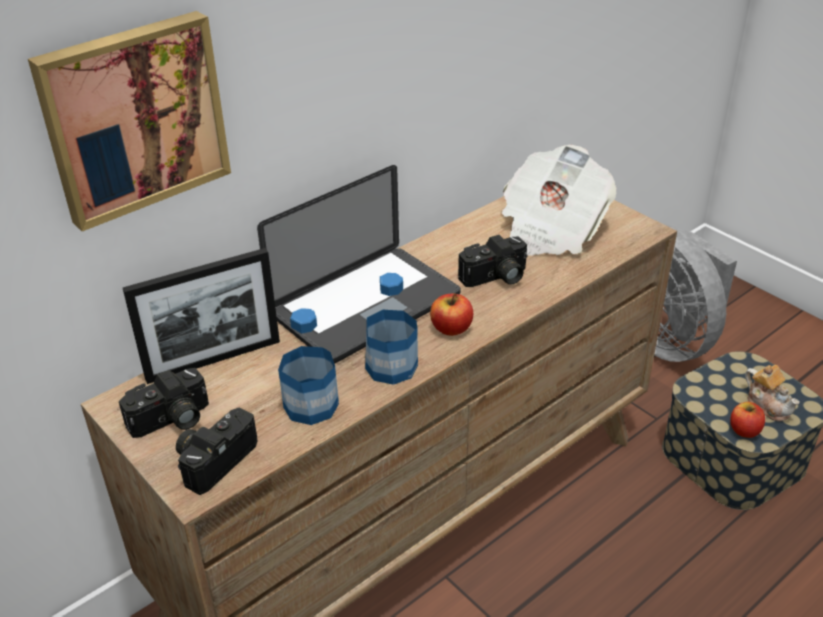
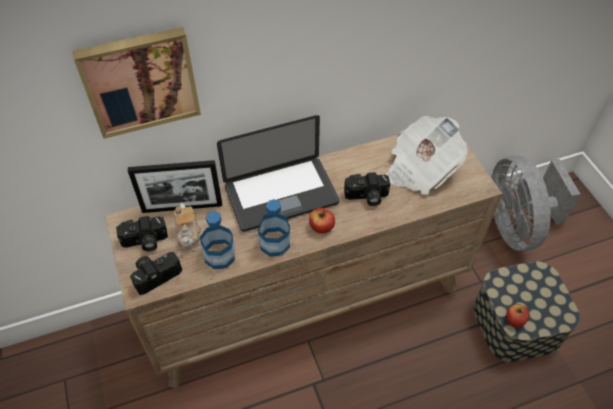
camera: 20 degrees right, 15 degrees up
(768, 405) = (540, 307): teapot -> teapot (188, 234)

